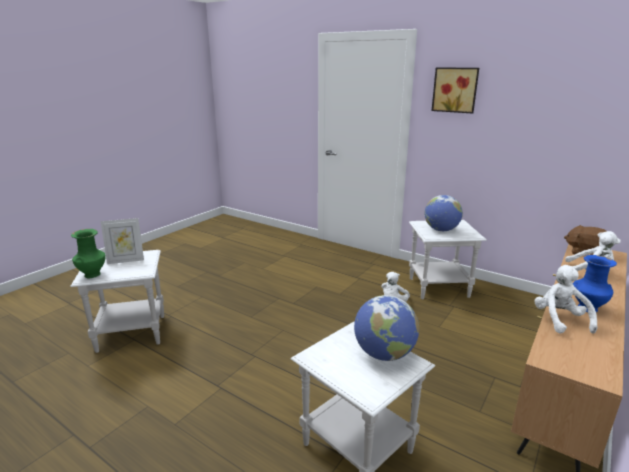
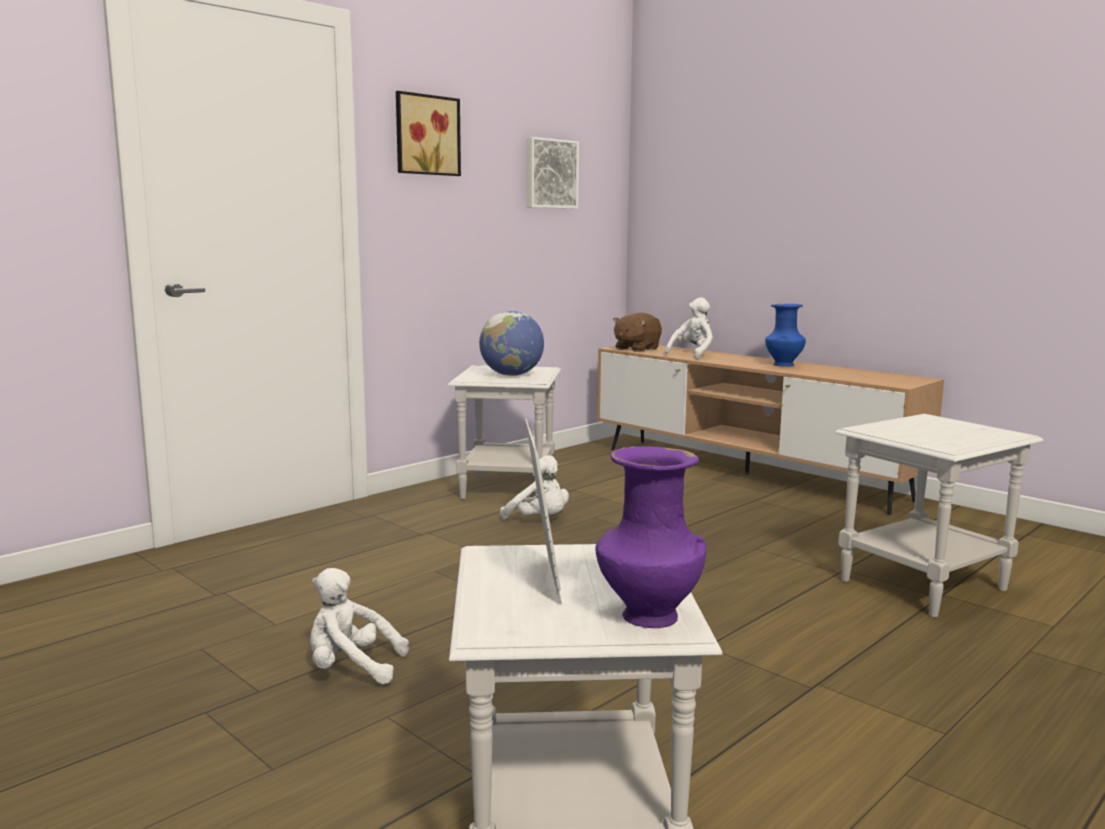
camera: 80 degrees left, 10 degrees down
(93, 274) = (647, 616): green vase -> purple vase
(384, 354) = (919, 424): globe -> none
(560, 320) = (813, 373): white plush toy -> white plush toy (351, 668)
(562, 113) = (550, 174): none -> picture

